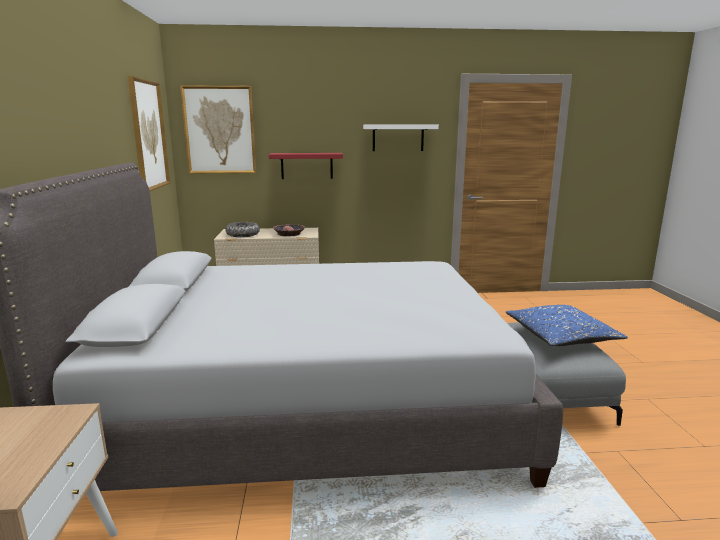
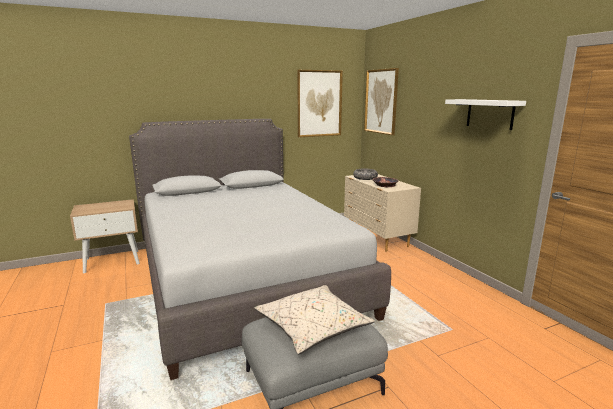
camera: 70 degrees right, 0 degrees up
(306, 166) = (421, 133): red shelf -> none
(560, 337) = (313, 328): blue pillow -> beige pillow

